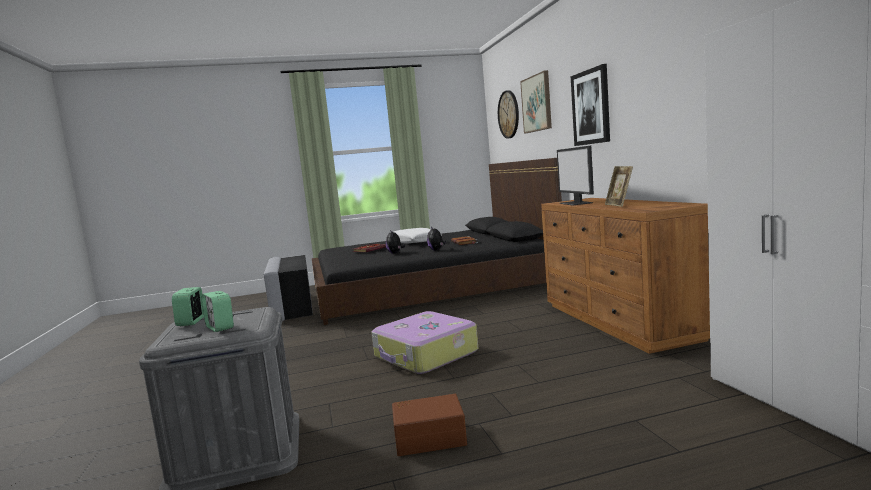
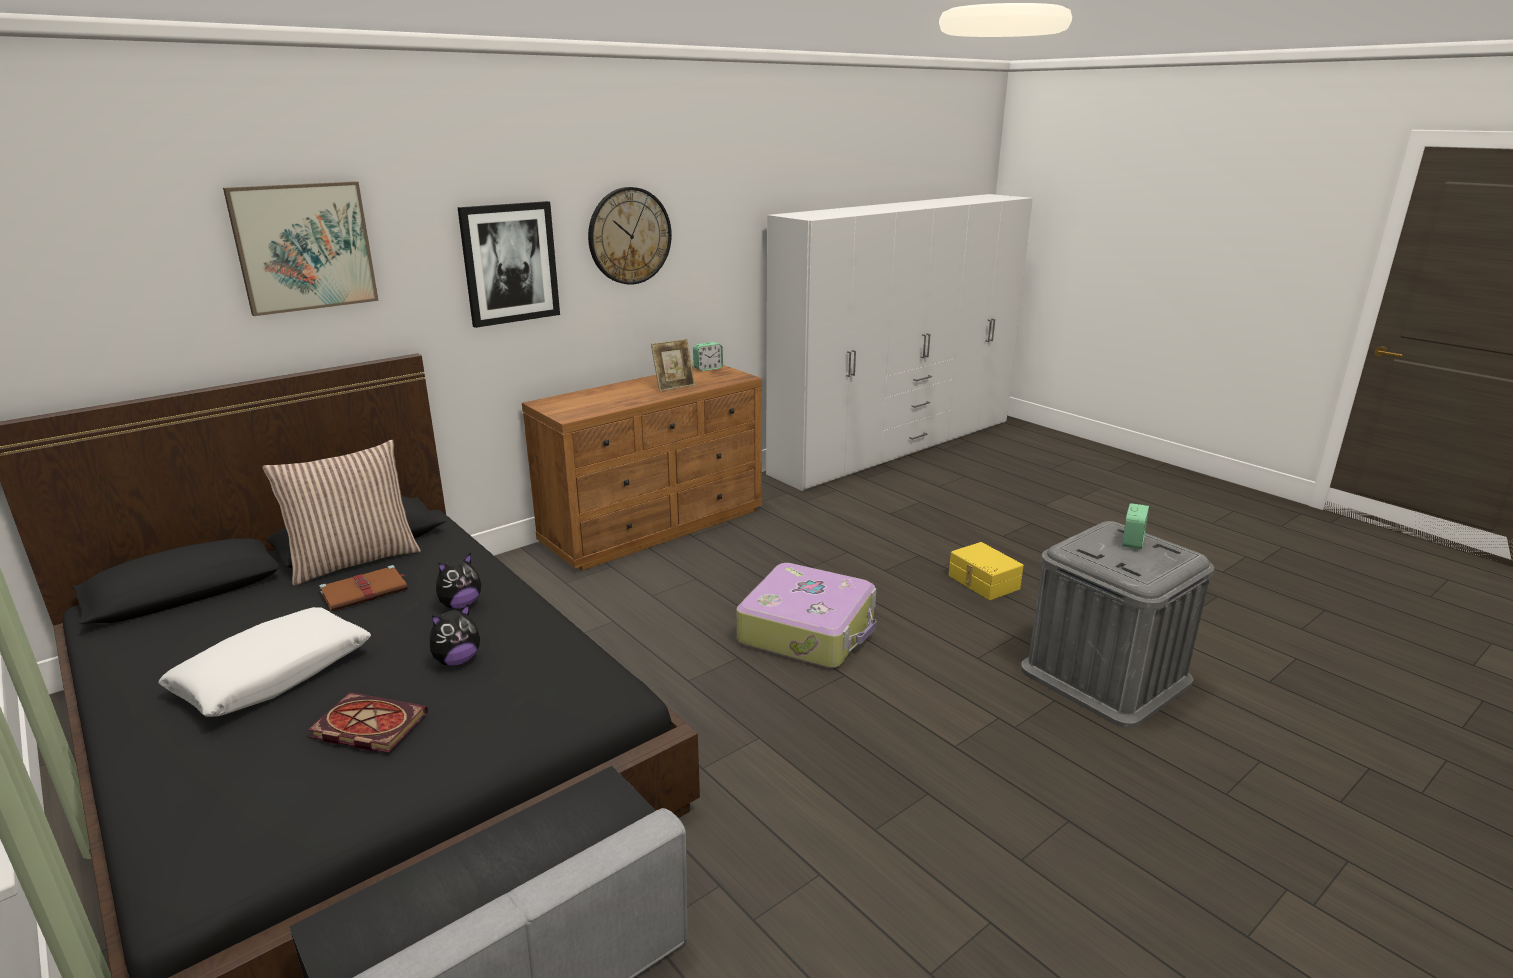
camera: 115 degrees left, 15 degrees up
(191, 322) = (1142, 570): alarm clock -> alarm clock (708, 368)
(429, 437) = (982, 582): brown storage box -> yellow storage box
(495, 238) = (354, 560): none -> pillow
(509, 114) = (115, 268): wall clock -> wall clock (629, 236)
(576, 203) = (607, 405): monitor -> none

